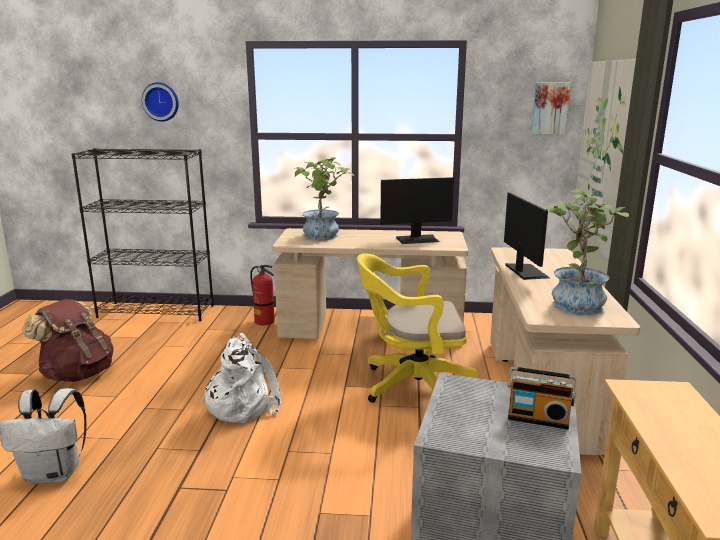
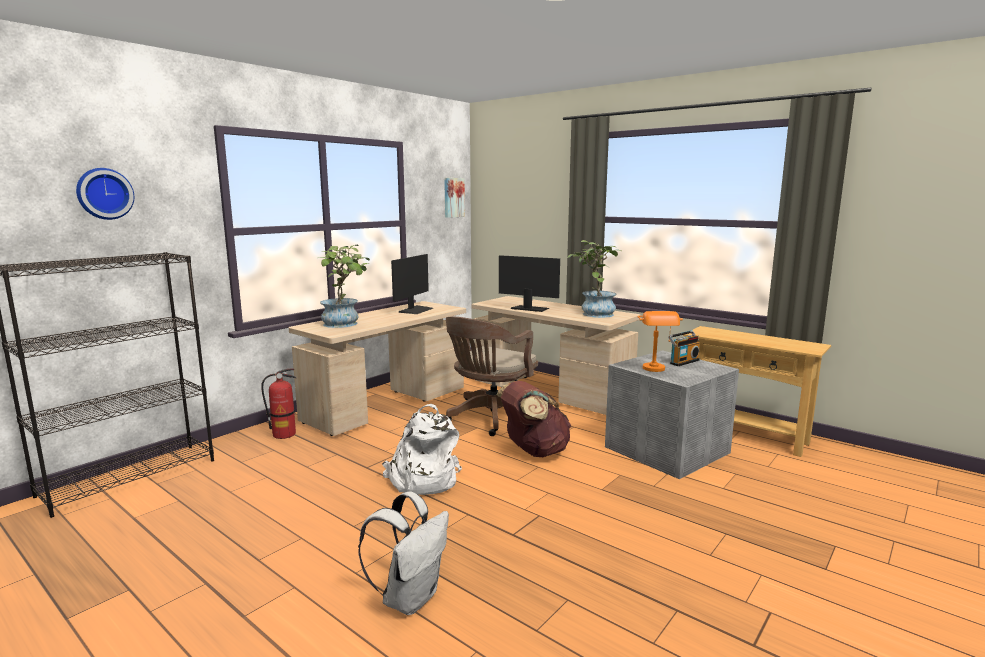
camera: 55 degrees left, 5 degrees down
(77, 374) = (200, 554): brown backpack -> brown backpack (534, 451)
(411, 386) = (490, 419): yellow office chair -> brown office chair
(459, 408) = (656, 371): none -> orange table lamp
(604, 155) = (516, 226): picture -> none

